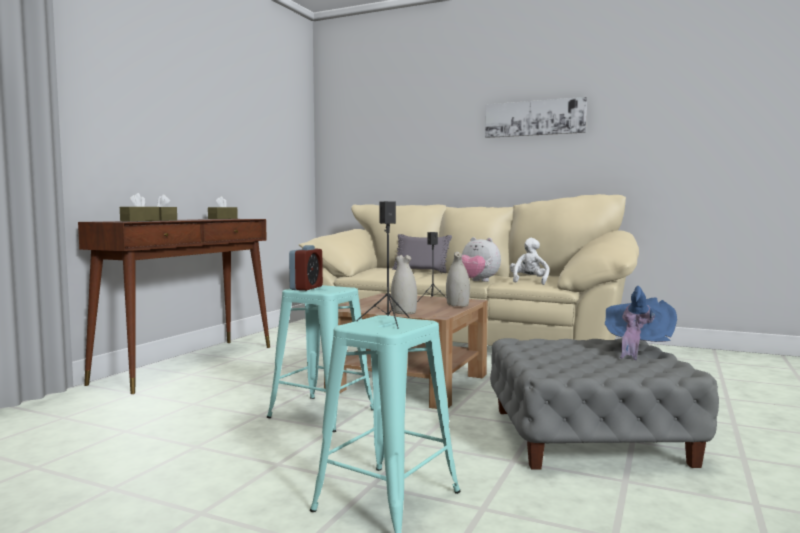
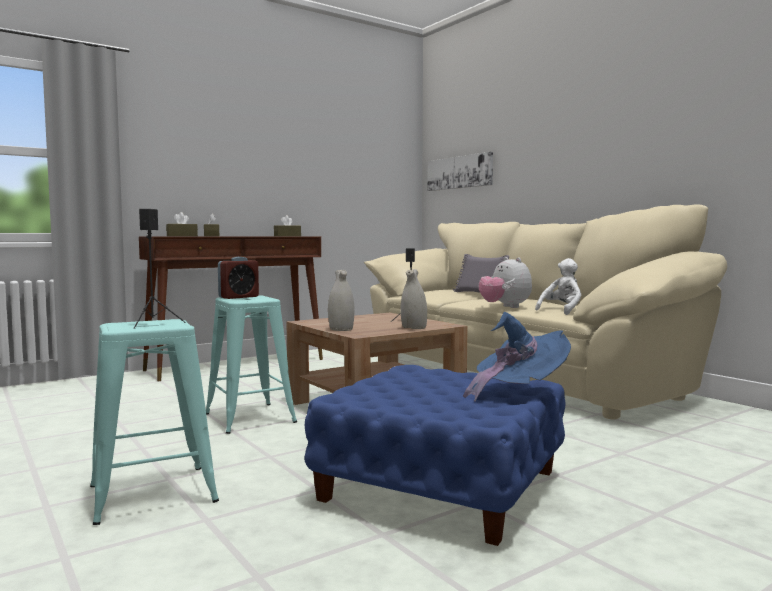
camera: 30 degrees right, 0 degrees up
(534, 118) = (620, 114): picture -> picture (459, 172)
(588, 436) = (441, 485): grey ottoman -> blue ottoman

